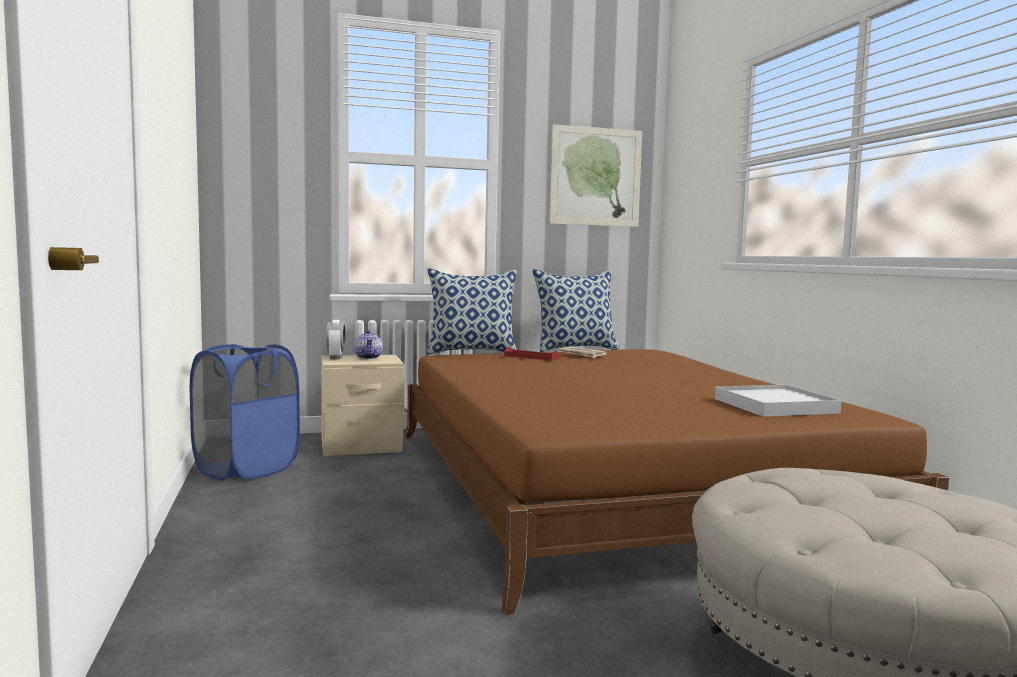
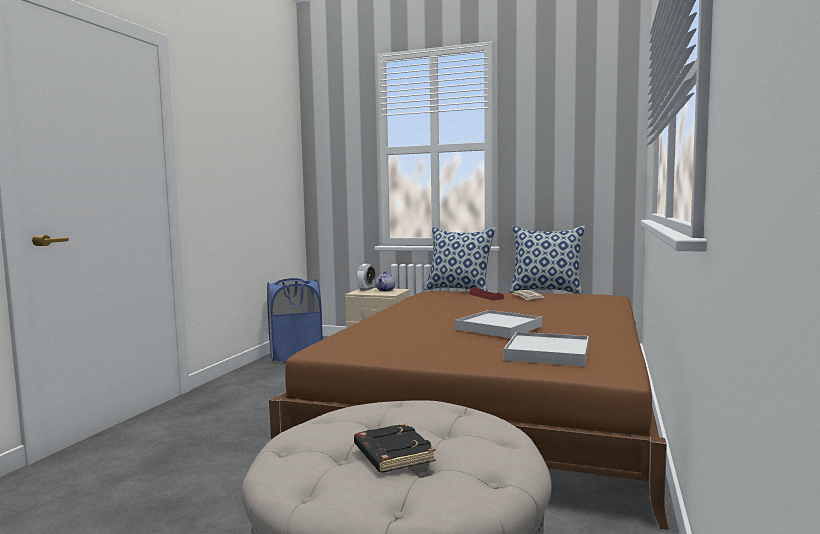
camera: 35 degrees right, 0 degrees up
(595, 177) = (579, 146): picture -> none
(660, 386) = (499, 328): none -> white tray
(923, 520) = (392, 454): none -> black book

